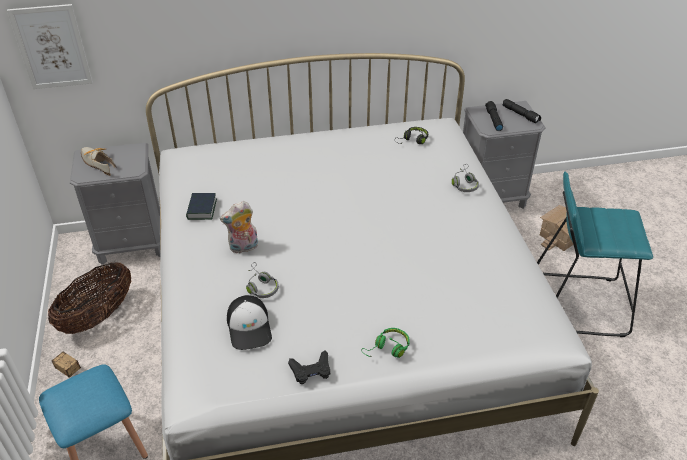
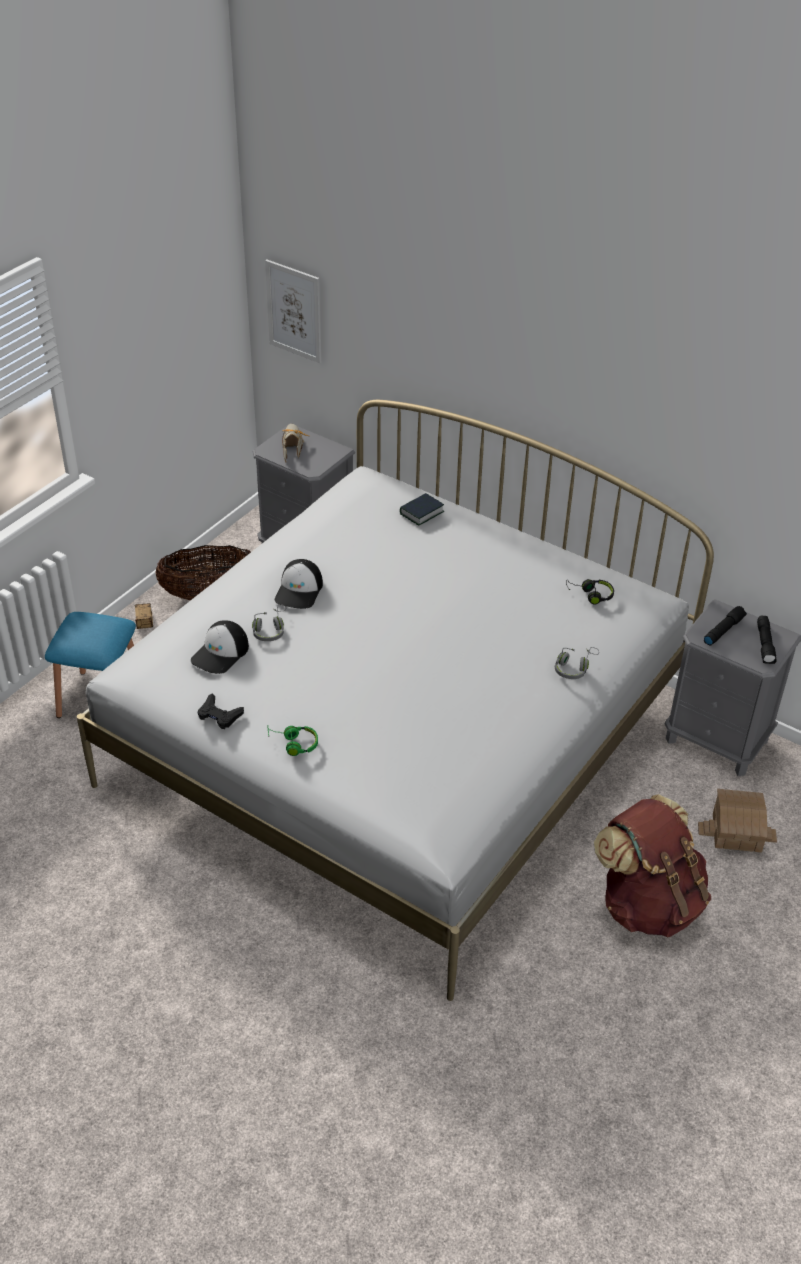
camera: 45 degrees right, 0 degrees up
(202, 209) = (312, 537): book -> book (421, 513)
(243, 248) = (299, 591): plush toy -> cap
(578, 303) = (648, 903): turquoise stool -> brown backpack

